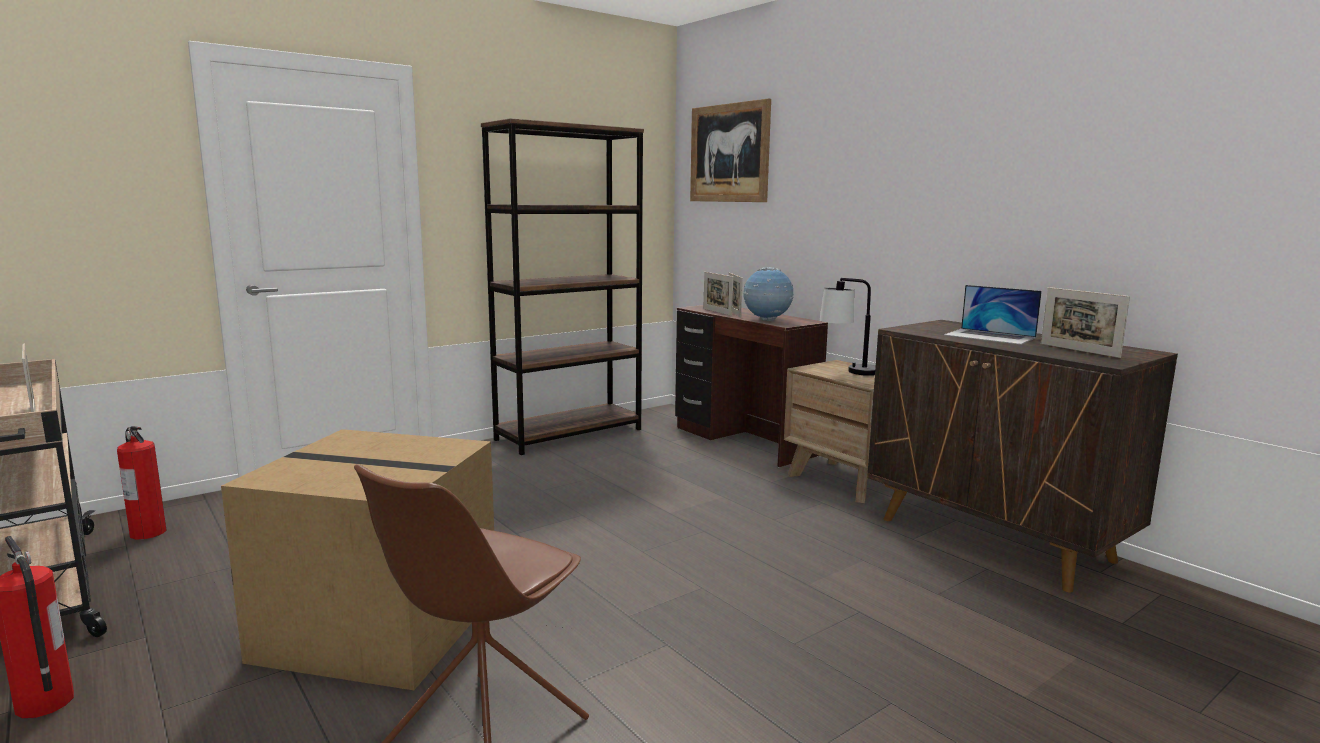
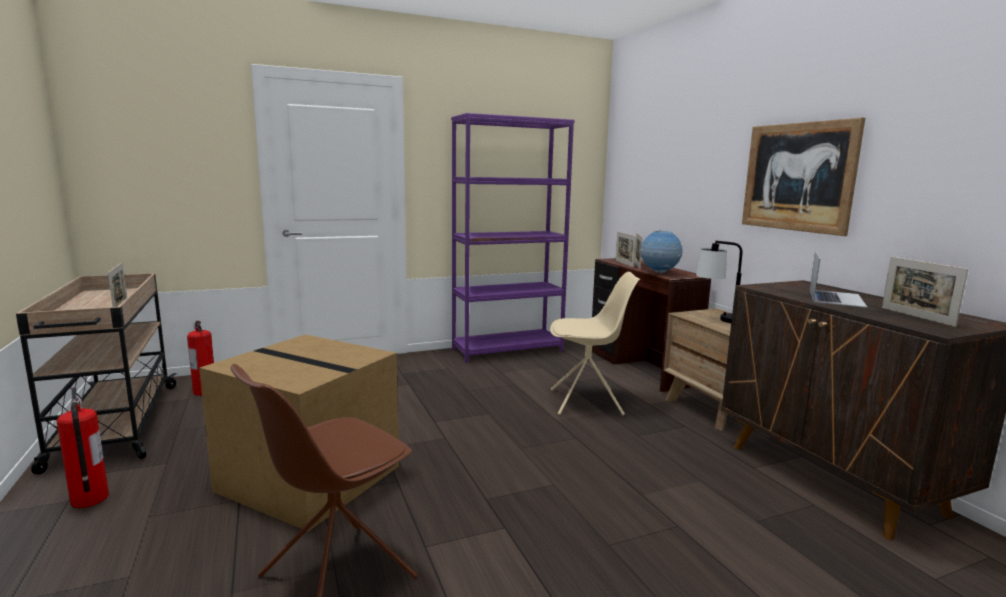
camera: 15 degrees right, 0 degrees up
(569, 434) = (508, 350): brown bookcase -> purple bookcase
(699, 488) = (587, 402): none -> beige chair
(729, 153) = (645, 138): picture -> picture (797, 177)
(990, 336) = (836, 298): laptop -> laptop turned 120 degrees counterclockwise

